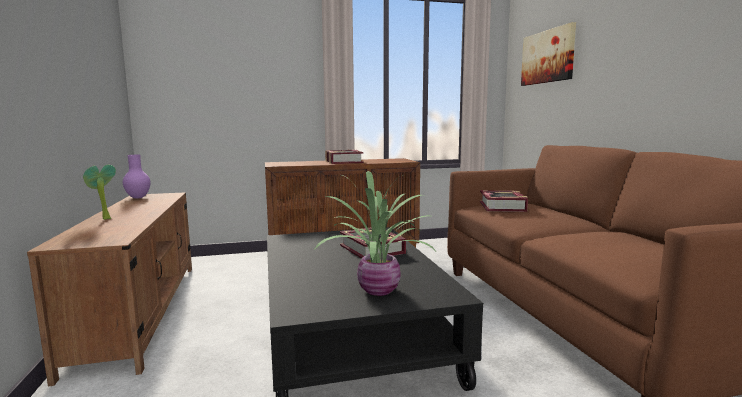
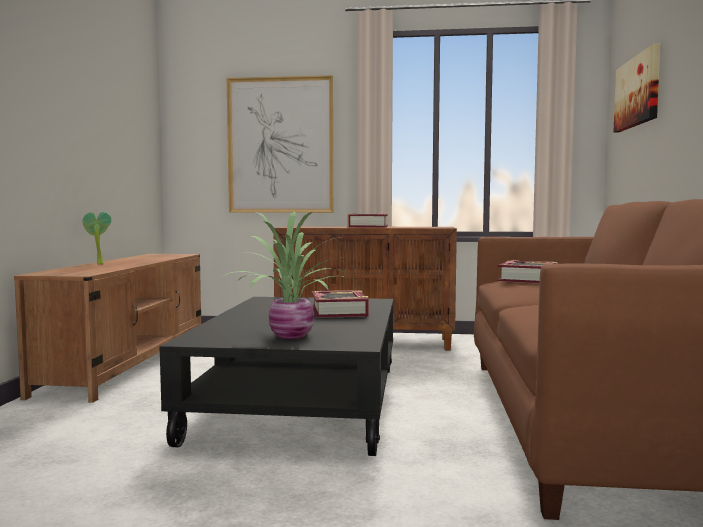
camera: 20 degrees right, 5 degrees down
(138, 198) = (150, 255): purple vase -> none
(251, 88) = (280, 145): none -> picture

